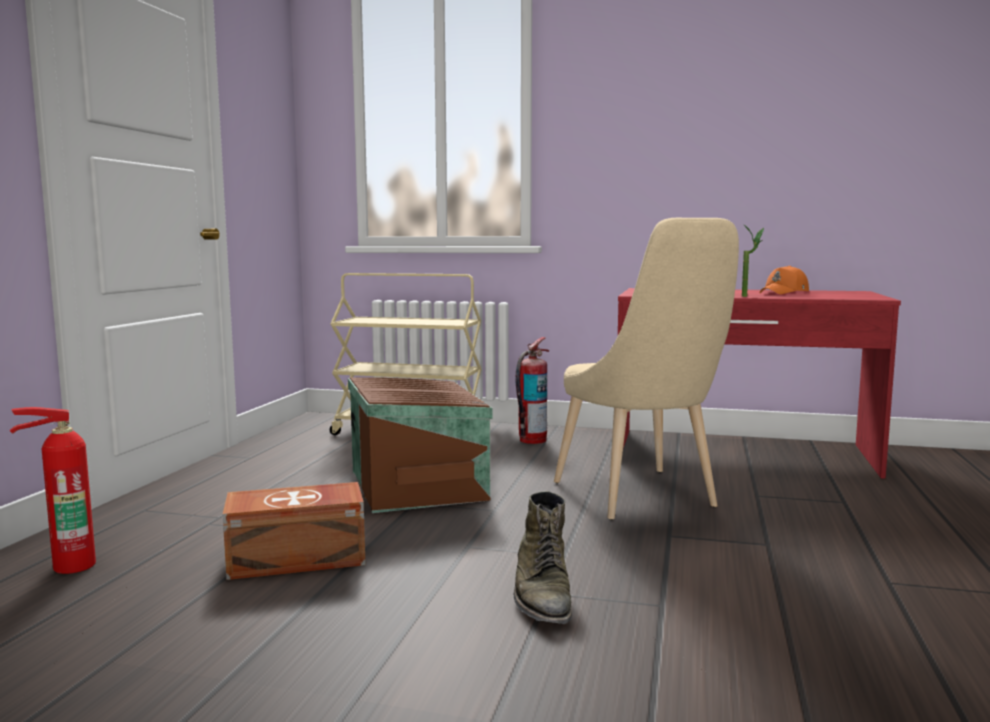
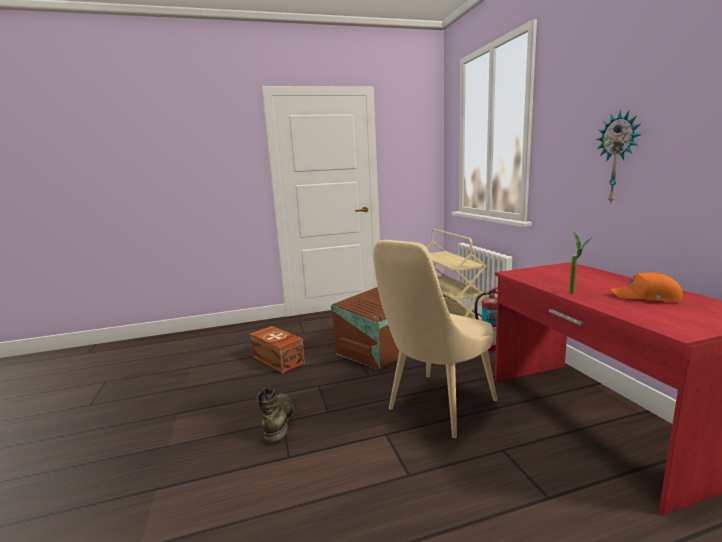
camera: 60 degrees right, 5 degrees up
(71, 565) = (248, 333): fire extinguisher -> none
(542, 595) = (279, 420): green boot -> green boot turned 120 degrees clockwise
(681, 157) = (618, 158): none -> wall clock

